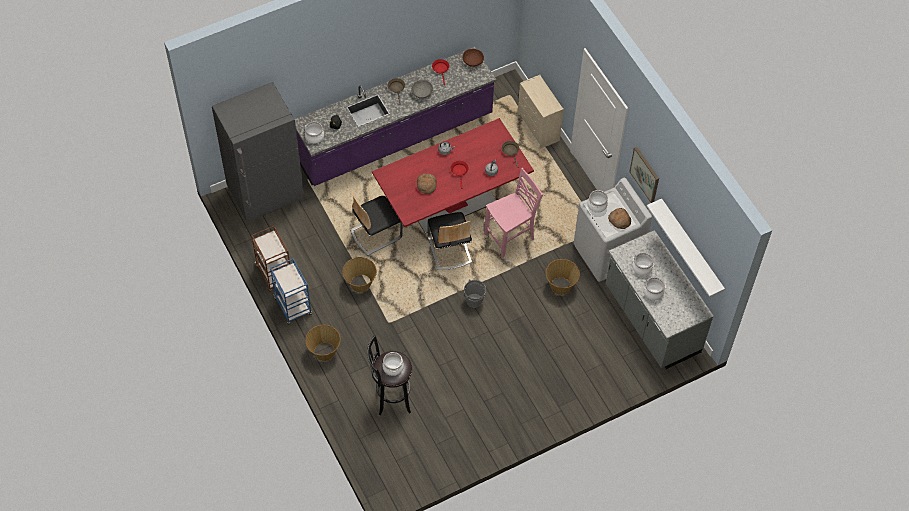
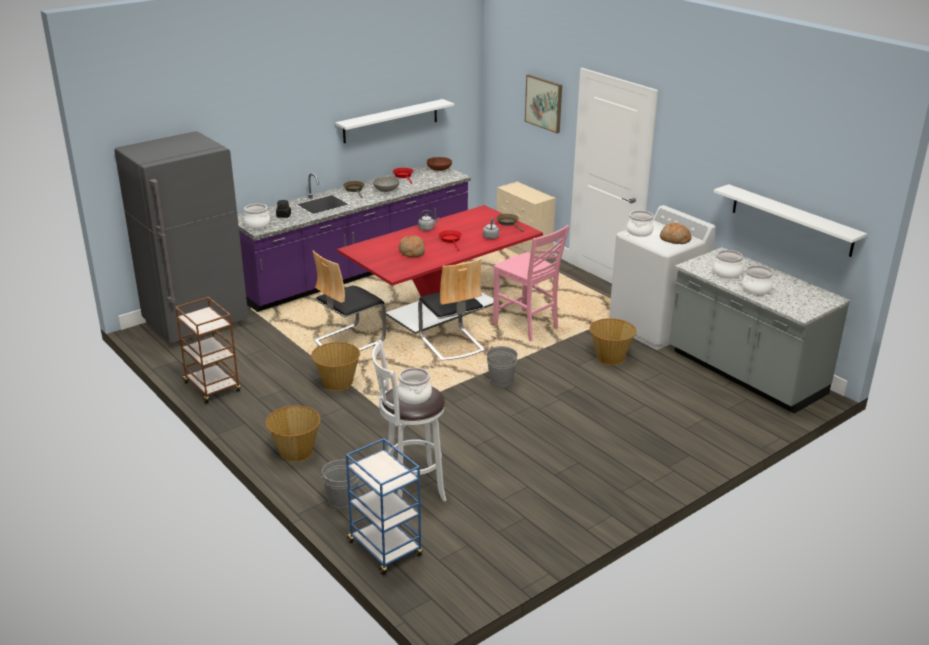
camera: 10 degrees left, 30 degrees down
(293, 307) = (242, 414): blue cart -> blue cart (385, 549)
(347, 402) = (342, 501): none -> grey bucket
(391, 398) = (411, 488): black stool -> white stool
(432, 33) = (391, 121): none -> white shelf
(510, 237) = (527, 326): pink chair -> pink chair turned 90 degrees clockwise
(645, 174) = (696, 171): picture -> picture (544, 103)

